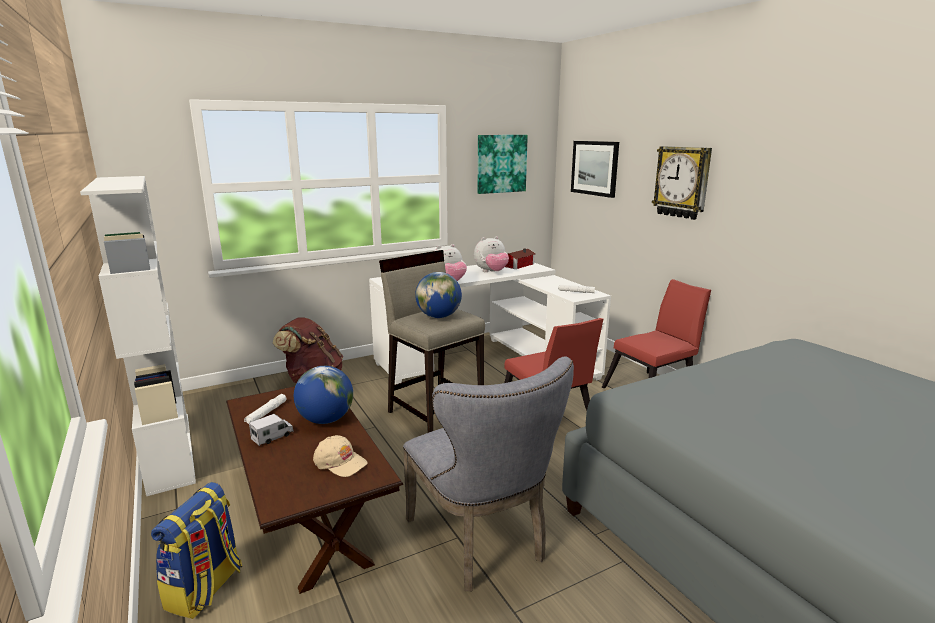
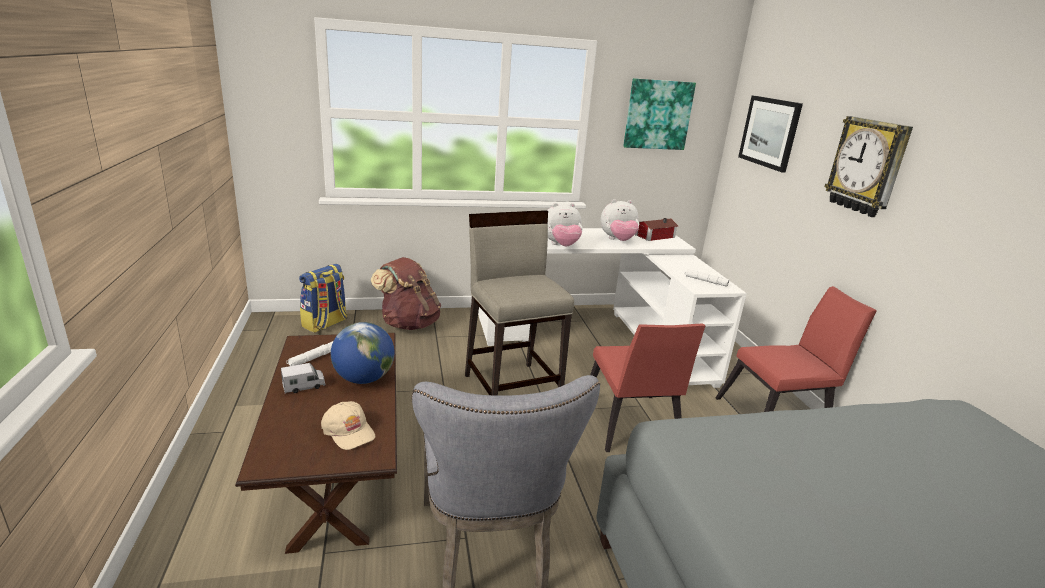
camera: 15 degrees right, 5 degrees up
(168, 451) = (245, 370): white bookcase -> none
(205, 589) = (207, 522): backpack -> backpack (325, 324)
(438, 316) = (523, 286): globe -> none

